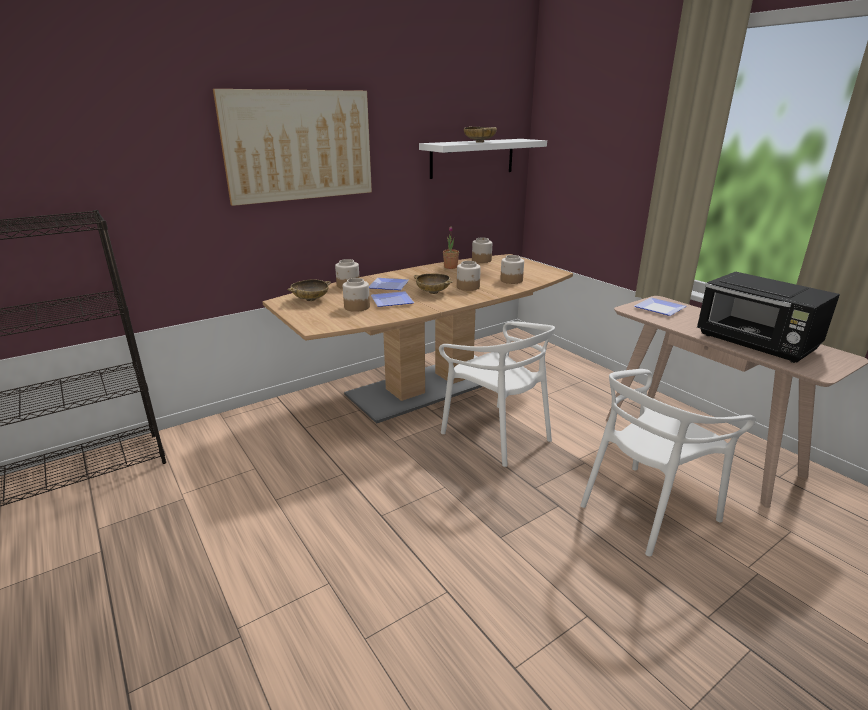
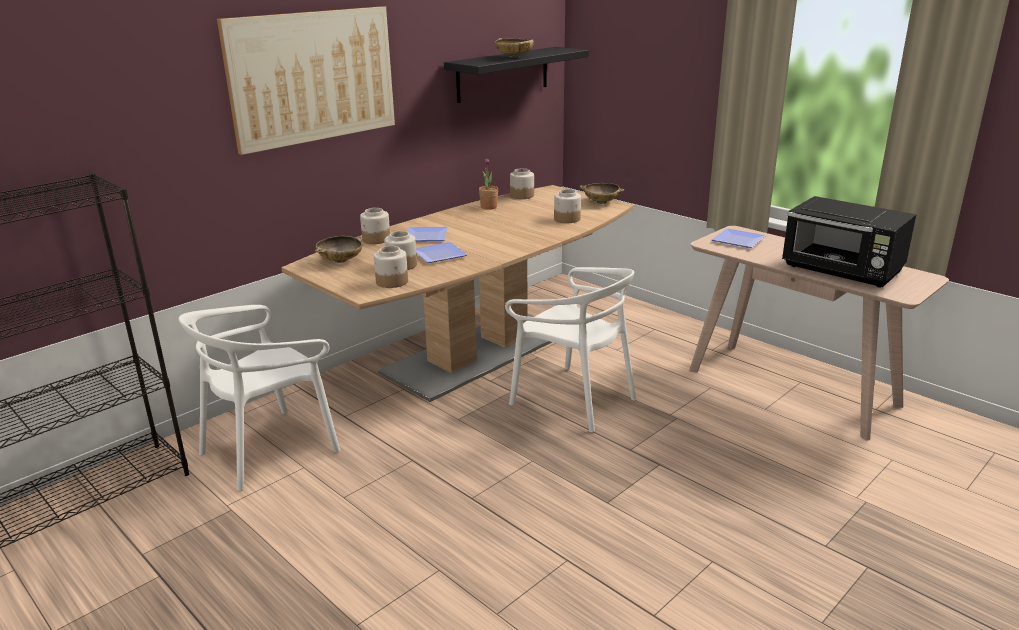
camera: 10 degrees left, 0 degrees up
(433, 292) = (482, 240): beige bowl -> beige bowl (601, 202)
(468, 287) = (520, 231): jar -> jar (392, 282)
(472, 158) = (503, 74): white shelf -> black shelf
(646, 509) = (750, 457): white chair -> white chair (269, 449)

